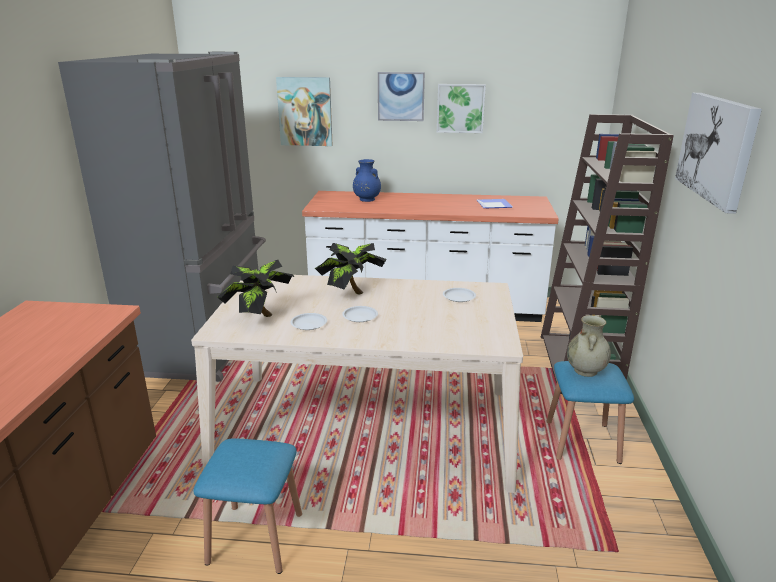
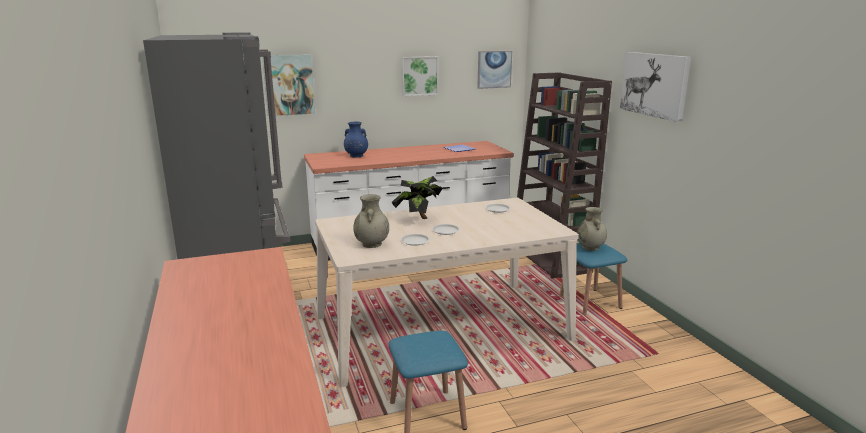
camera: 25 degrees left, 5 degrees down
(260, 318) = (372, 244): potted plant -> beige vase
(401, 96) = (372, 68): picture -> picture (494, 69)

